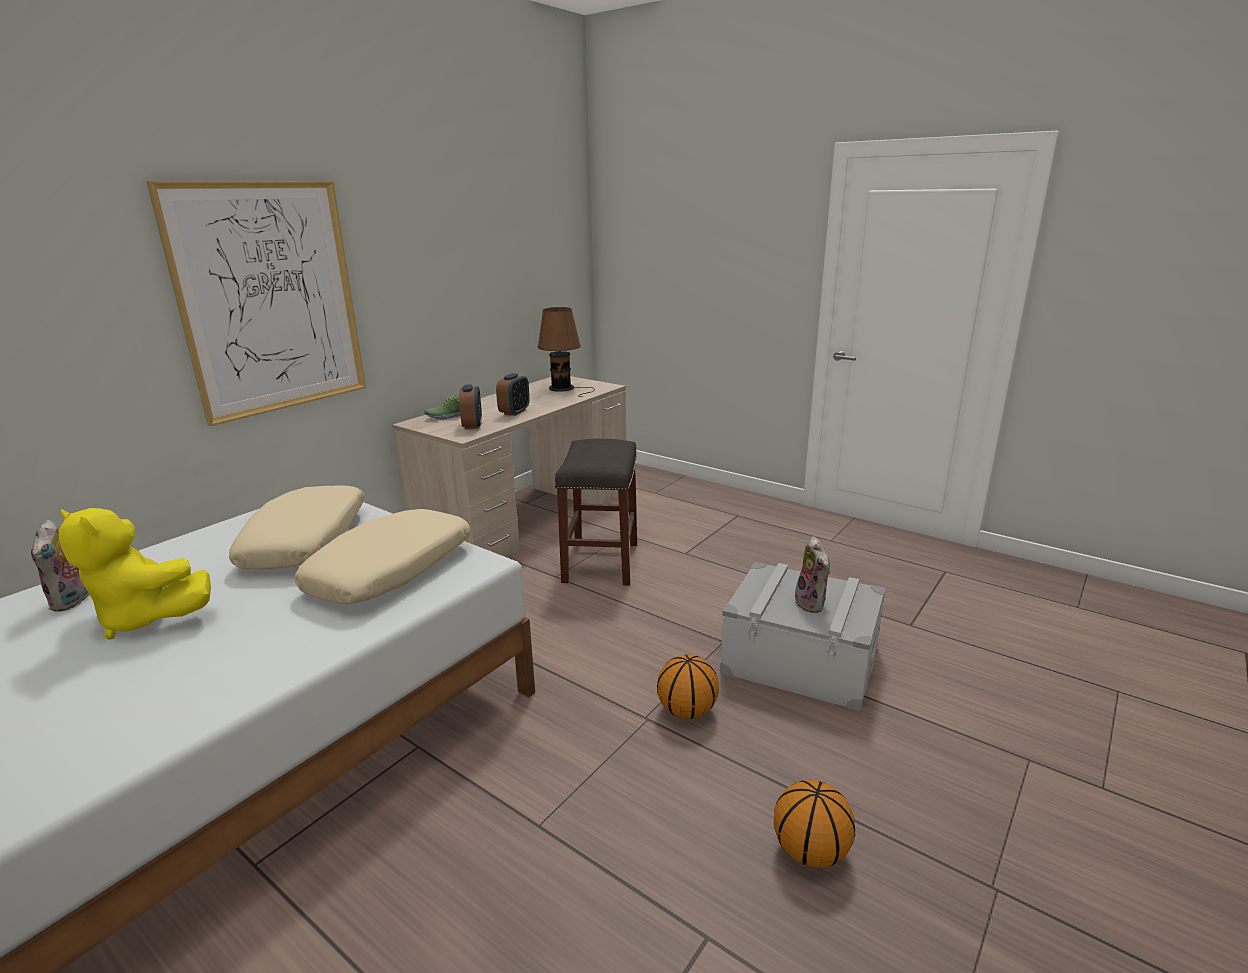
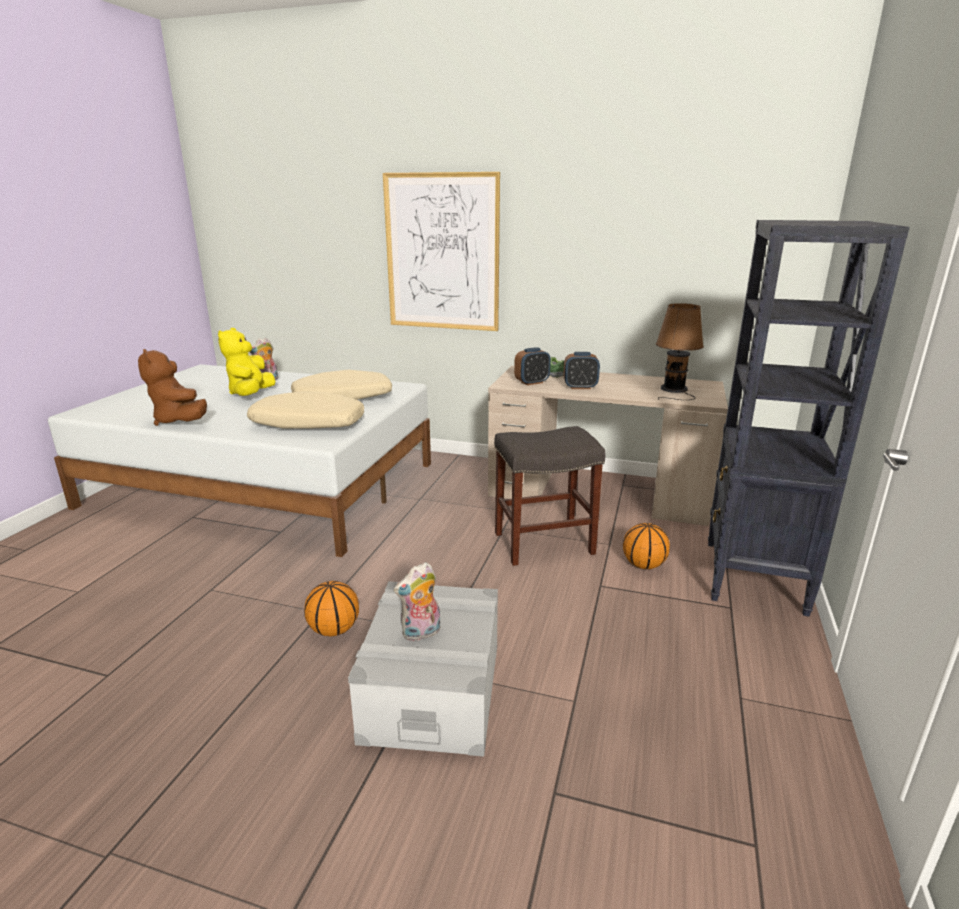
camera: 70 degrees right, 0 degrees up
(206, 696) = (179, 421): none -> brown plush toy
(706, 497) = (753, 577): none -> black bookcase
(811, 851) = (171, 720): basketball -> basketball (644, 565)

